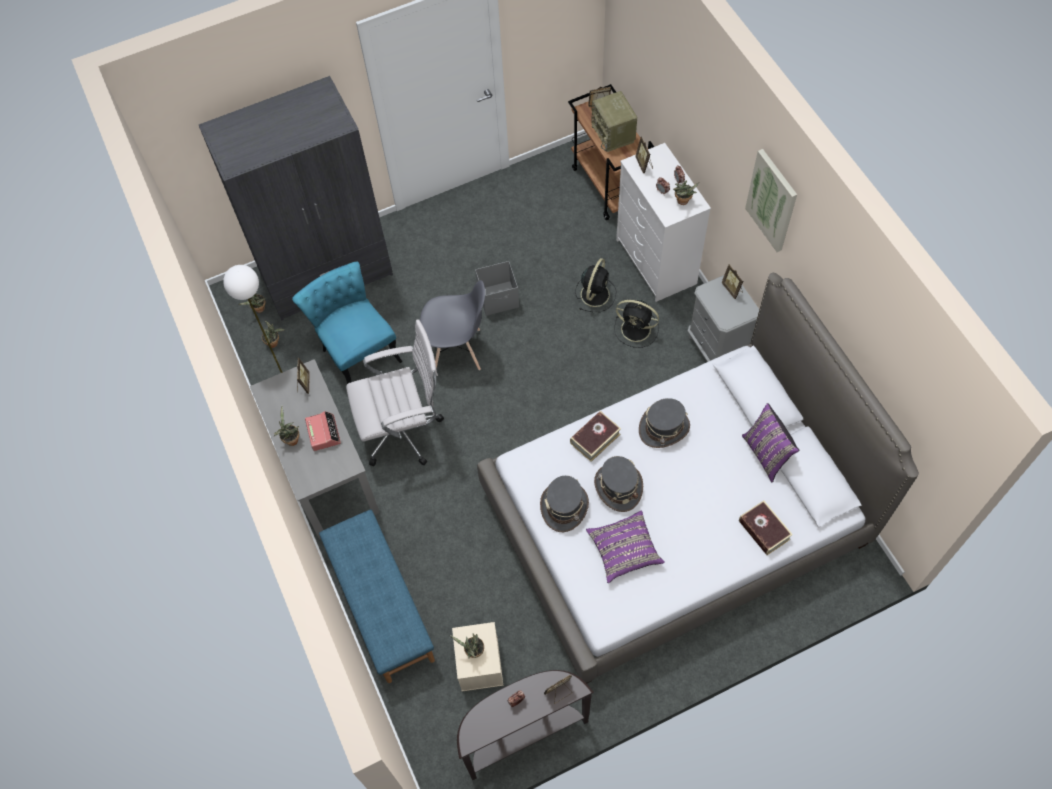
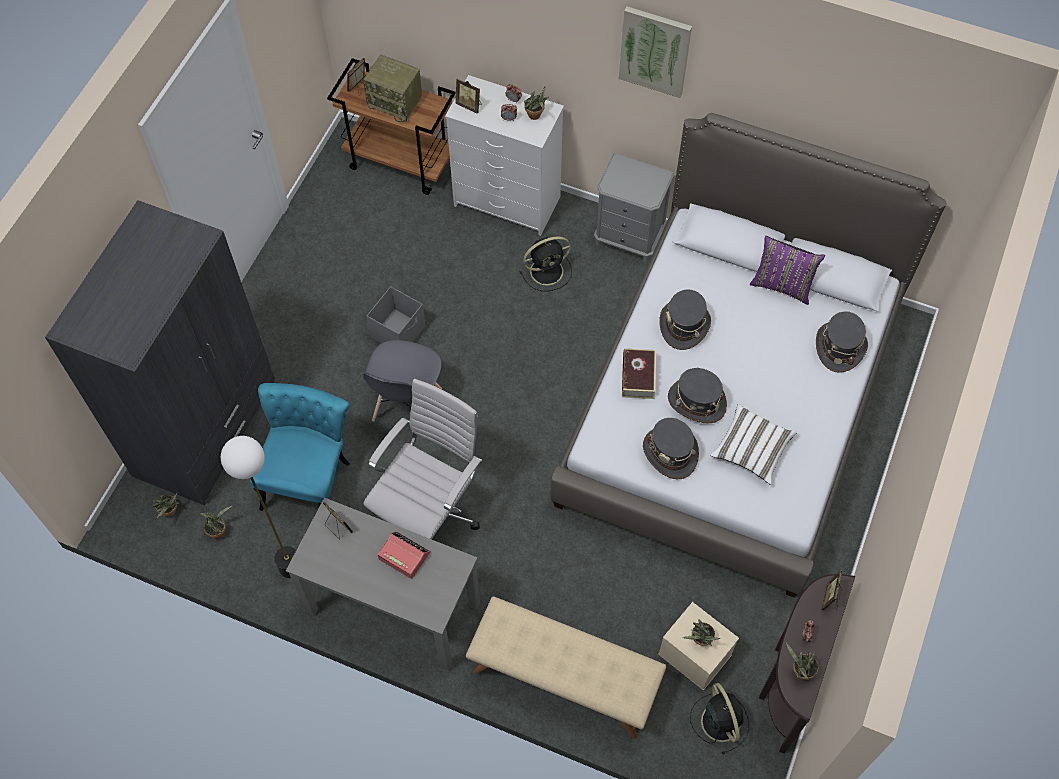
camera: 45 degrees left, 0 degrees up
(291, 439) = (378, 585): potted plant -> potted plant (800, 671)
(356, 350) = (310, 476): turquoise chair -> turquoise chair turned 90 degrees clockwise
(381, 606) = (563, 680): blue bench -> beige bench
(457, 350) = (407, 405): grey chair -> grey chair turned 150 degrees clockwise
(595, 293) = (481, 265): black fan -> black fan (719, 720)
(624, 550) = (751, 449): purple pillow -> white pillow
(732, 289) = (629, 168): picture frame -> none
(764, 530) = (839, 347): book -> grey hat

